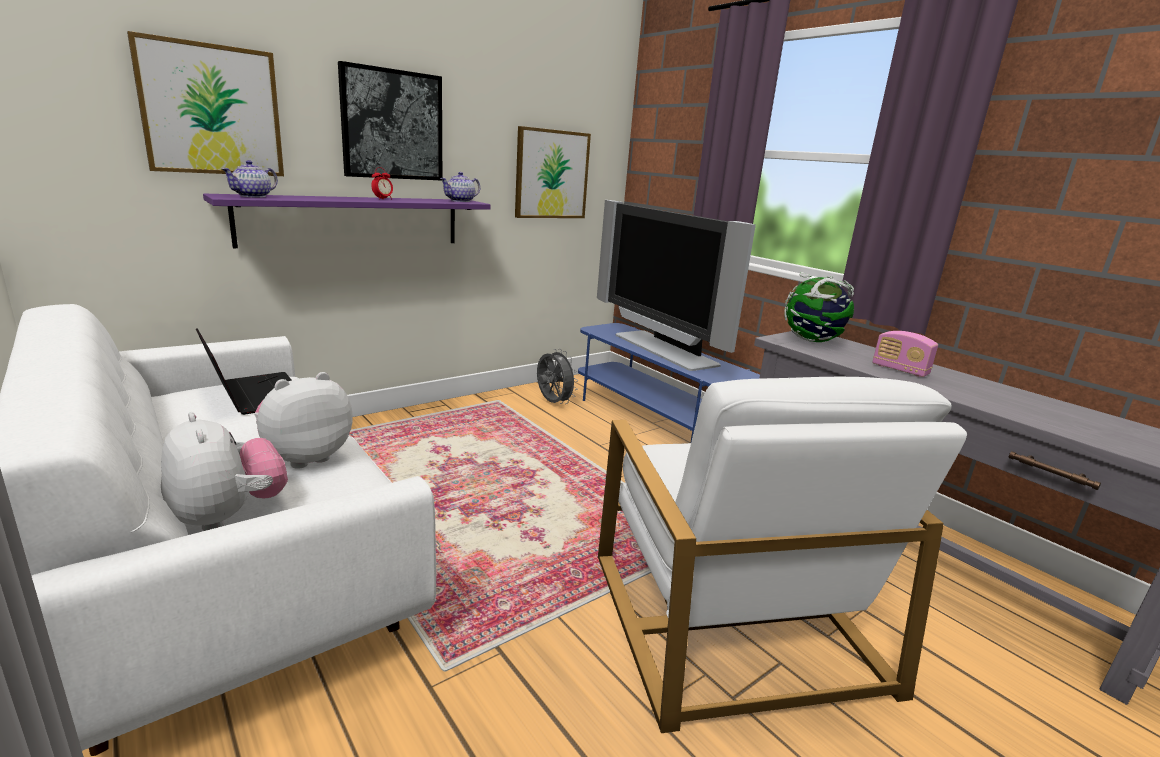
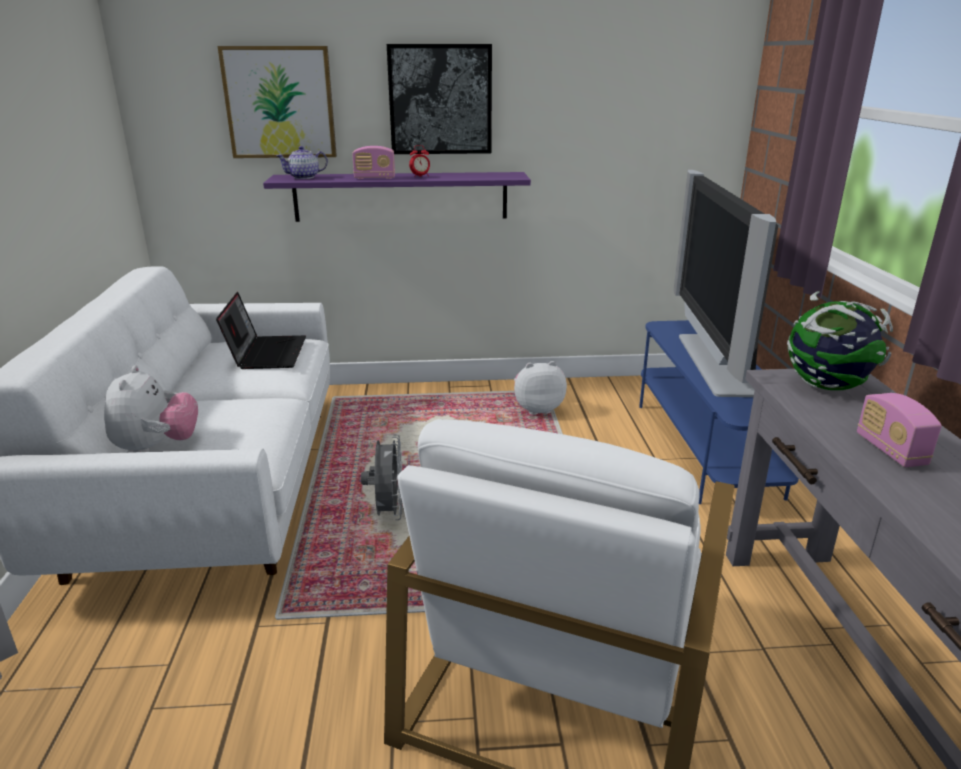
camera: 35 degrees right, 5 degrees up
(305, 457) = (243, 414): plush toy -> plush toy (537, 409)
(339, 199) = (374, 178): none -> radio
(461, 201) = (505, 175): teapot -> none
(551, 174) = (633, 139): picture -> none
(552, 403) = (601, 404): grey fan -> grey fan (388, 512)

